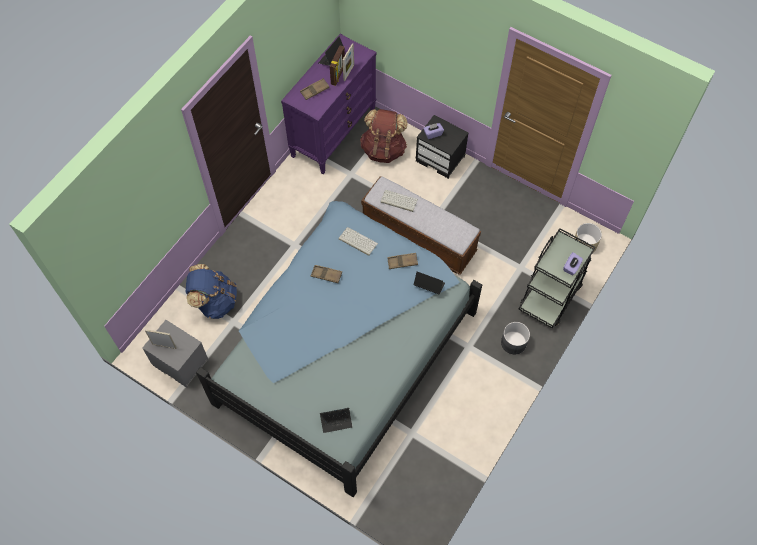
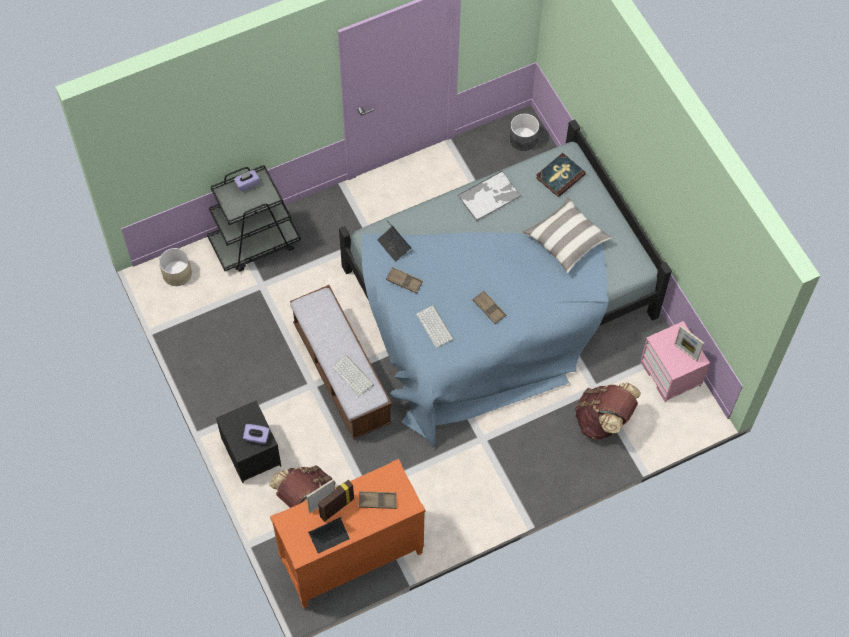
camera: 150 degrees left, 0 degrees up
(179, 363) = (671, 374): grey nightstand -> pink nightstand
(215, 301) = (603, 421): blue backpack -> brown backpack
(298, 363) = (566, 240): none -> pillow
(333, 133) = (351, 558): purple dresser -> orange dresser
(336, 421) = (560, 176): laptop -> book
(383, 370) = (489, 196): none -> tray
(513, 342) = (326, 220): grey planter -> grey planter (523, 139)

